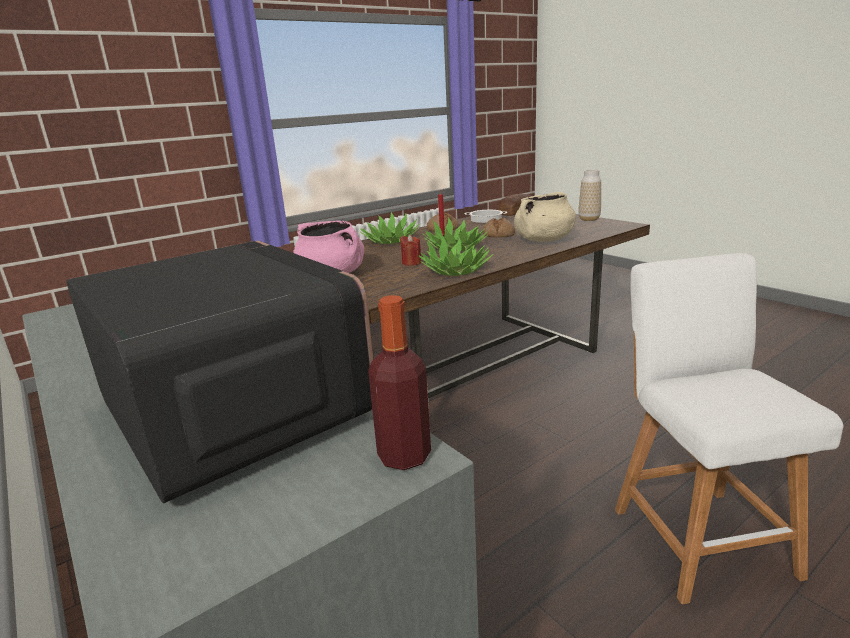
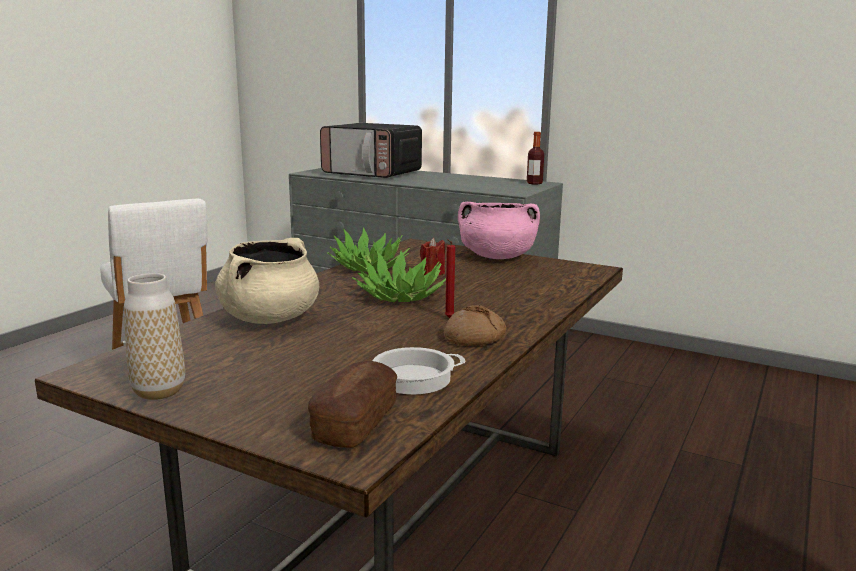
camera: 155 degrees right, 5 degrees down
(390, 241) = (522, 304): potted plant -> none
(404, 456) = (308, 172): bottle -> bottle (534, 183)
(498, 234) = (353, 327): bread -> none

